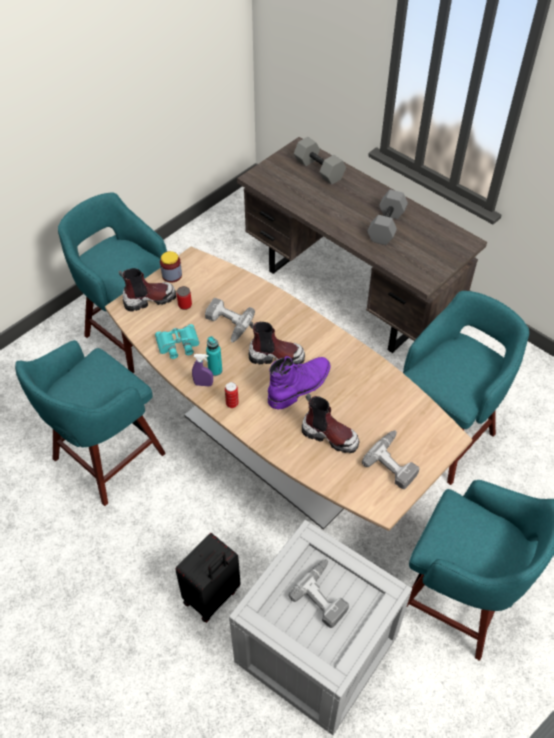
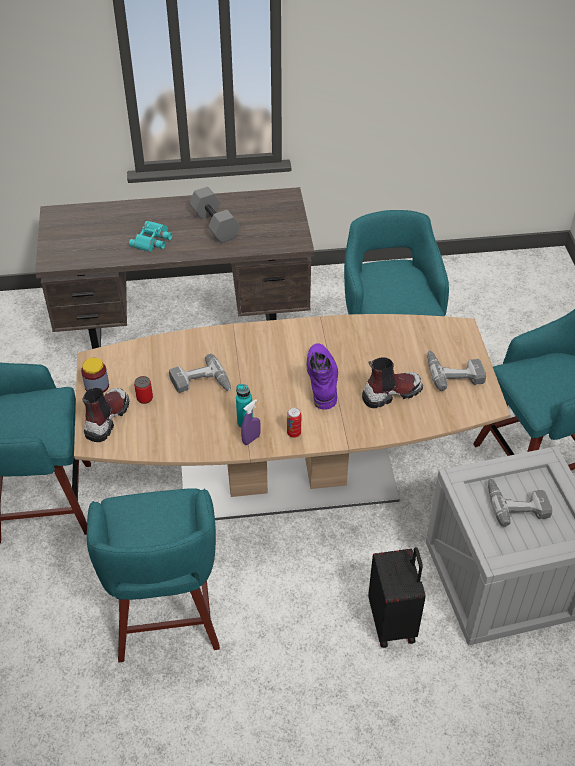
camera: 50 degrees left, 5 degrees down
(178, 345) = (186, 430): turquoise binoculars -> turquoise binoculars (153, 240)
(276, 356) = (274, 374): boot -> none
(318, 170) = (97, 220): grey dumbbell -> none

